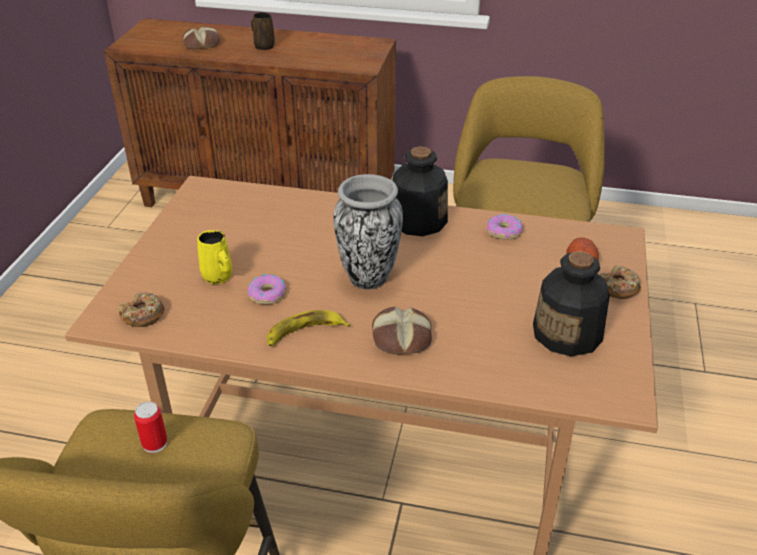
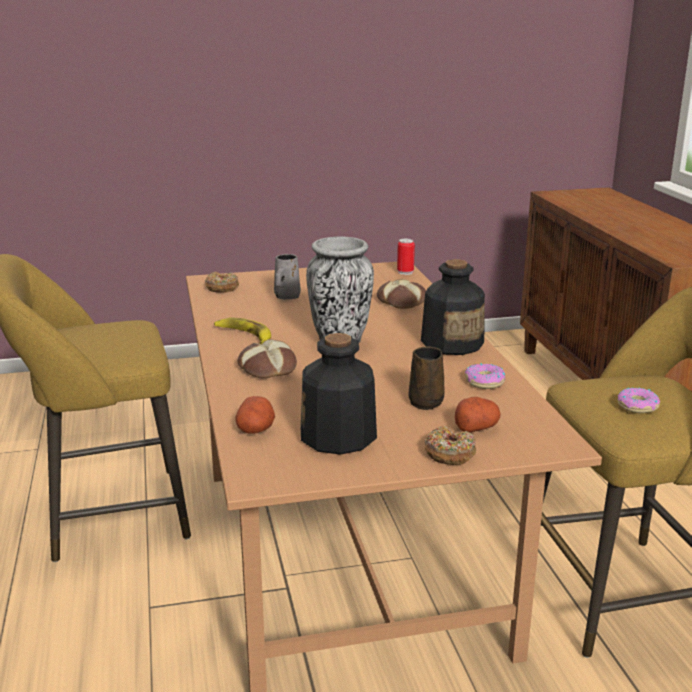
camera: 65 degrees right, 15 degrees down
(155, 443) = (120, 338): can -> can (405, 272)
(202, 43) = (601, 208): bread -> bread (402, 301)
(218, 277) = (286, 296): yellow mug -> grey mug
(263, 46) = (640, 224): brown mug -> brown mug (426, 402)
(268, 294) = (281, 314): donut -> donut (637, 406)
(533, 378) = (255, 429): none -> potato

